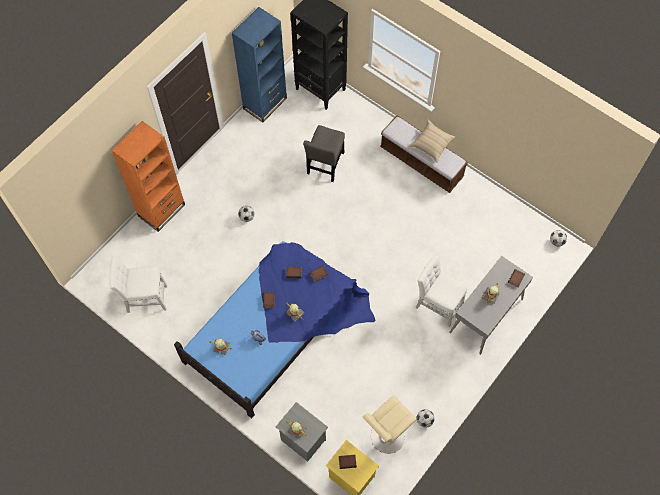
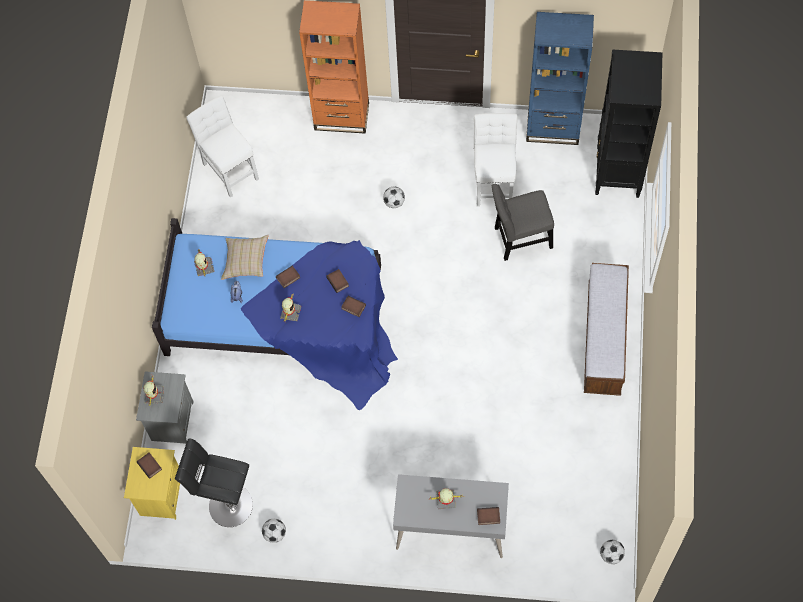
camera: 60 degrees right, 0 degrees up
(385, 438) = (227, 505): beige stool -> black stool
(431, 144) = (615, 326): beige pillow -> beige pillow (245, 261)
(437, 304) = (427, 465): white chair -> white chair (494, 181)

